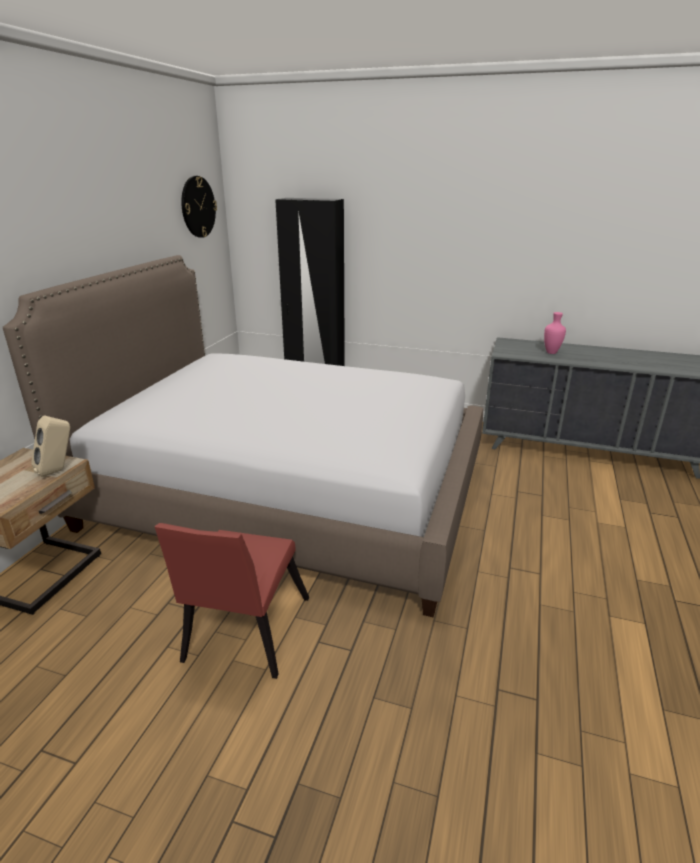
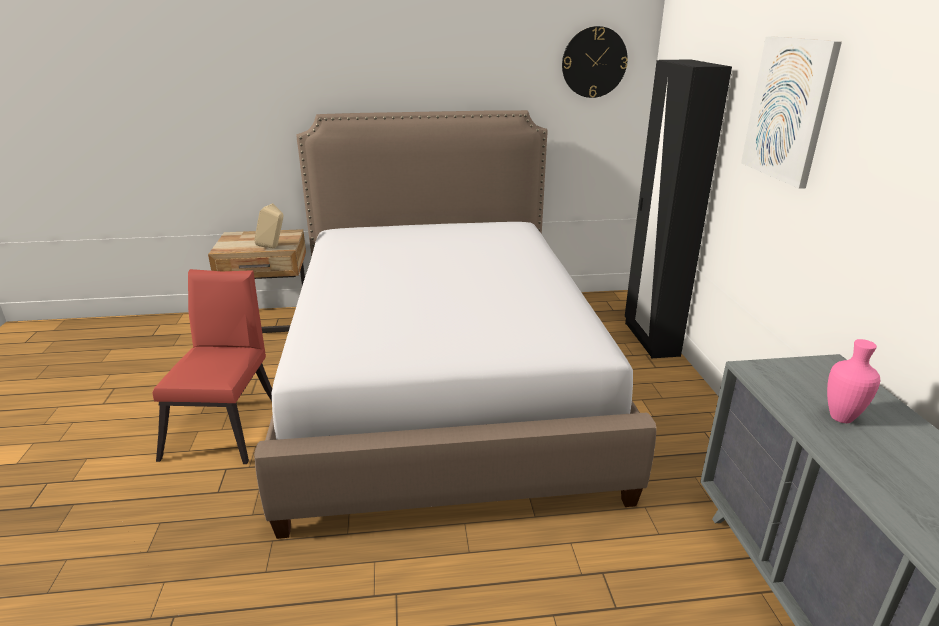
camera: 65 degrees right, 0 degrees up
(243, 634) = (227, 426): red chair -> red chair turned 105 degrees clockwise
(410, 220) = (788, 110): none -> picture

